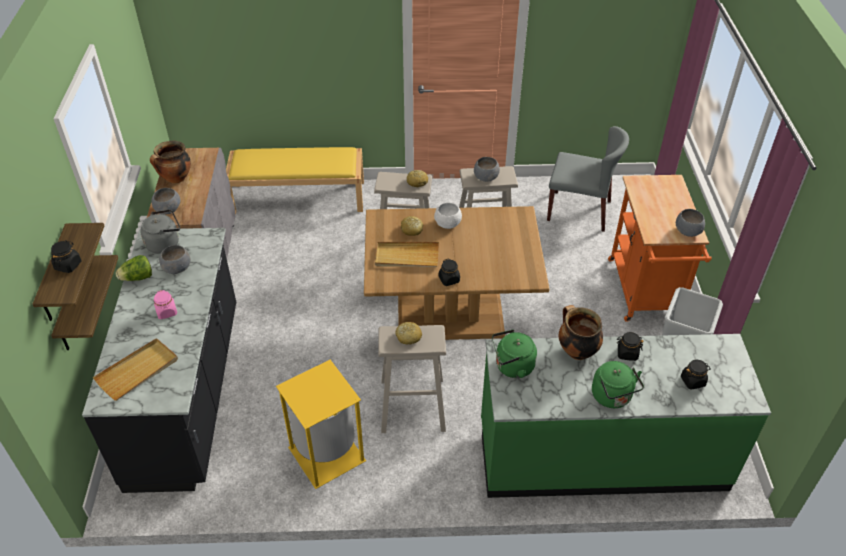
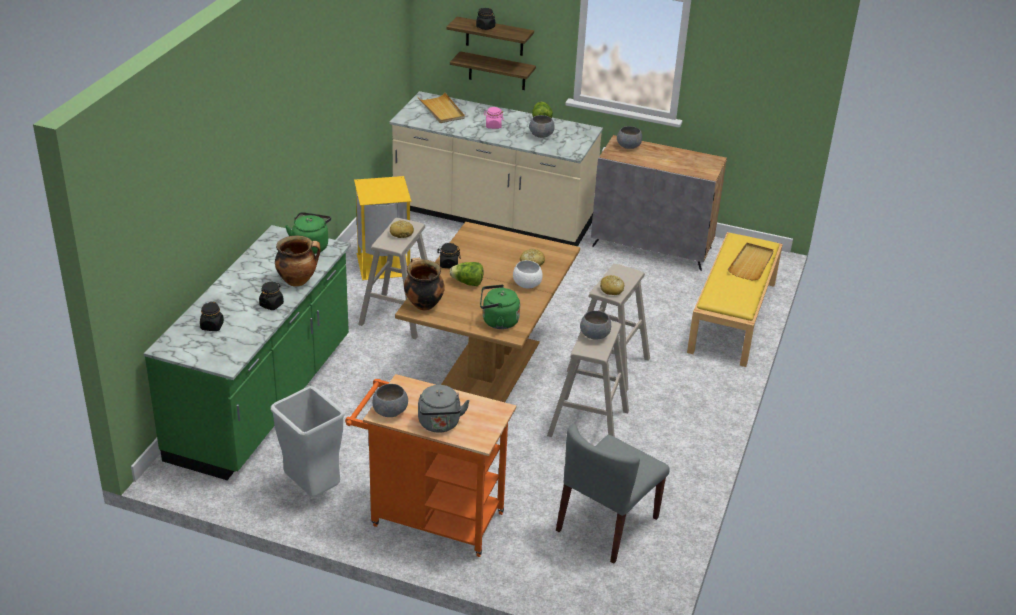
camera: 110 degrees right, 10 degrees down
(165, 243) = (576, 134): grey kettle -> grey kettle (439, 424)
(176, 179) = (673, 155): cooking pot -> cooking pot (423, 304)
(187, 393) = (493, 217): black counter -> beige counter
(406, 257) = (495, 251): beige tray -> beige tray (751, 263)
(470, 259) = (467, 283): none -> lettuce
(613, 397) = (237, 281): green kettle -> green kettle (497, 321)

